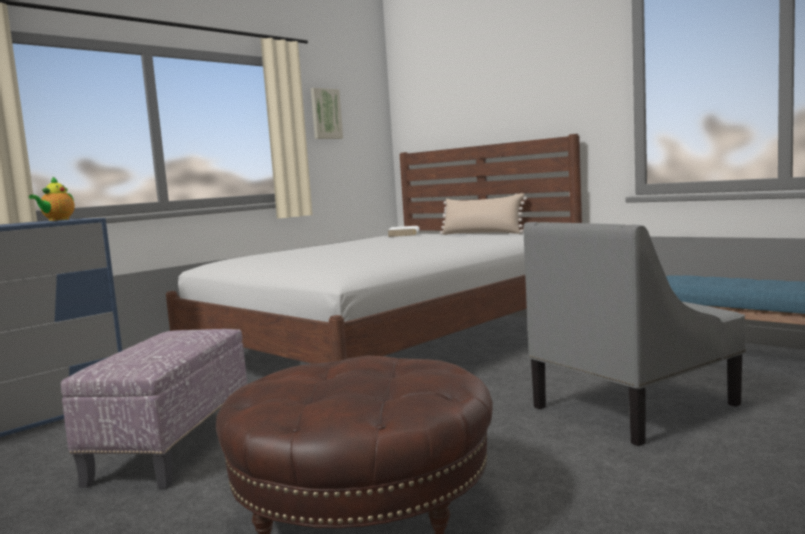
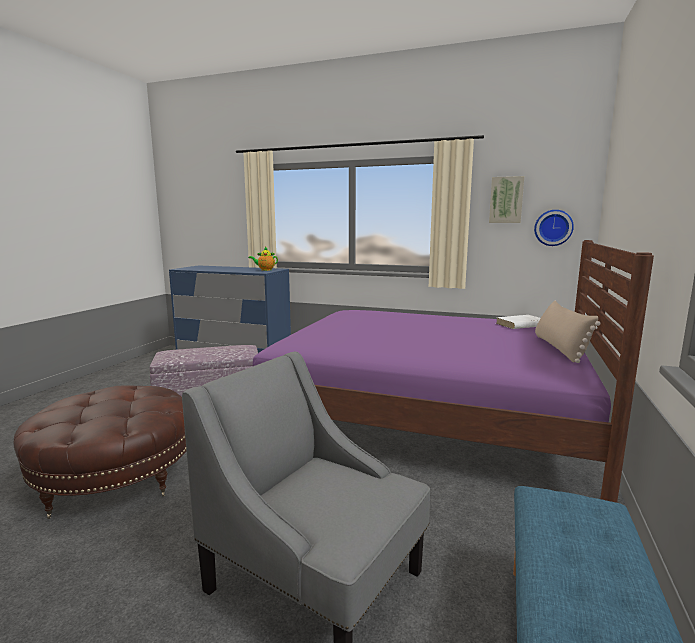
camera: 65 degrees right, 5 degrees up
(364, 143) = (553, 228): none -> wall clock
(389, 347) = (426, 416): white bed -> purple bed

